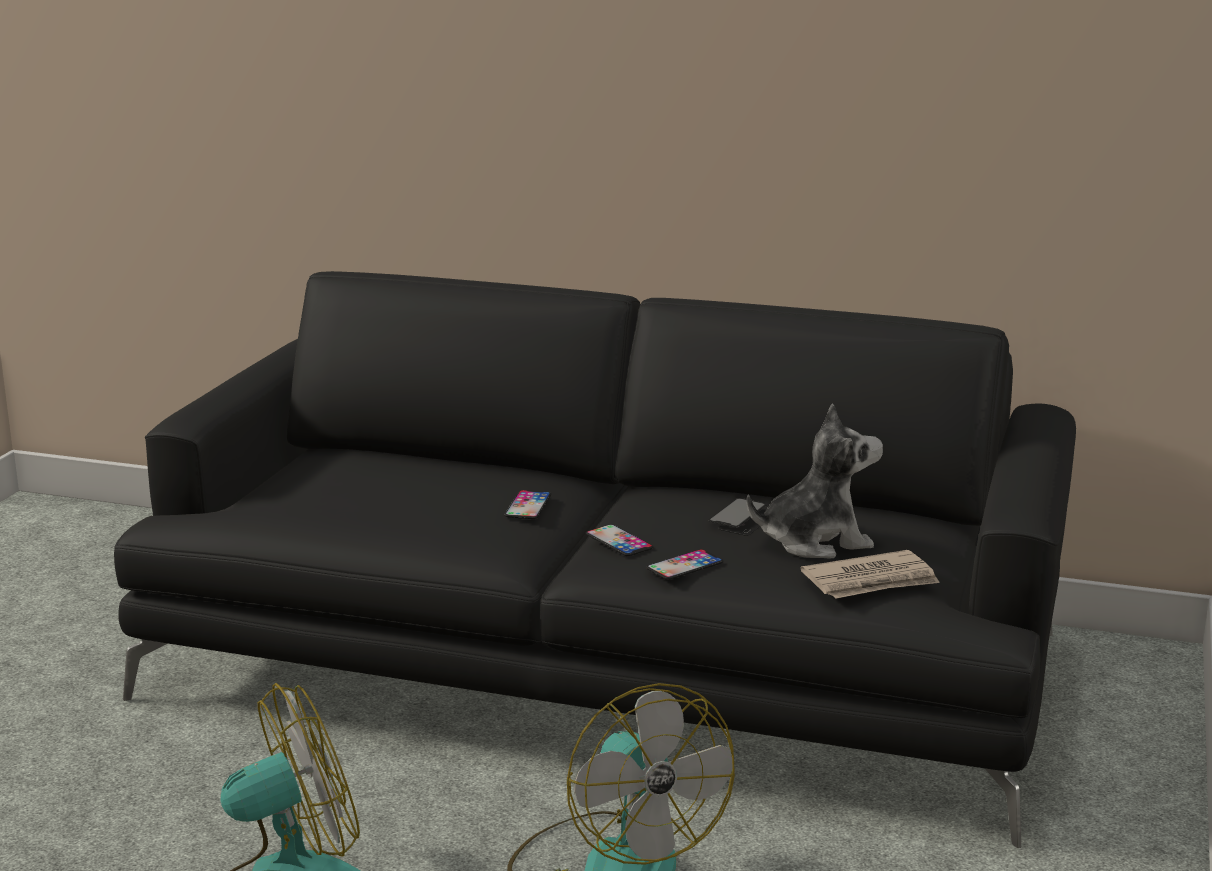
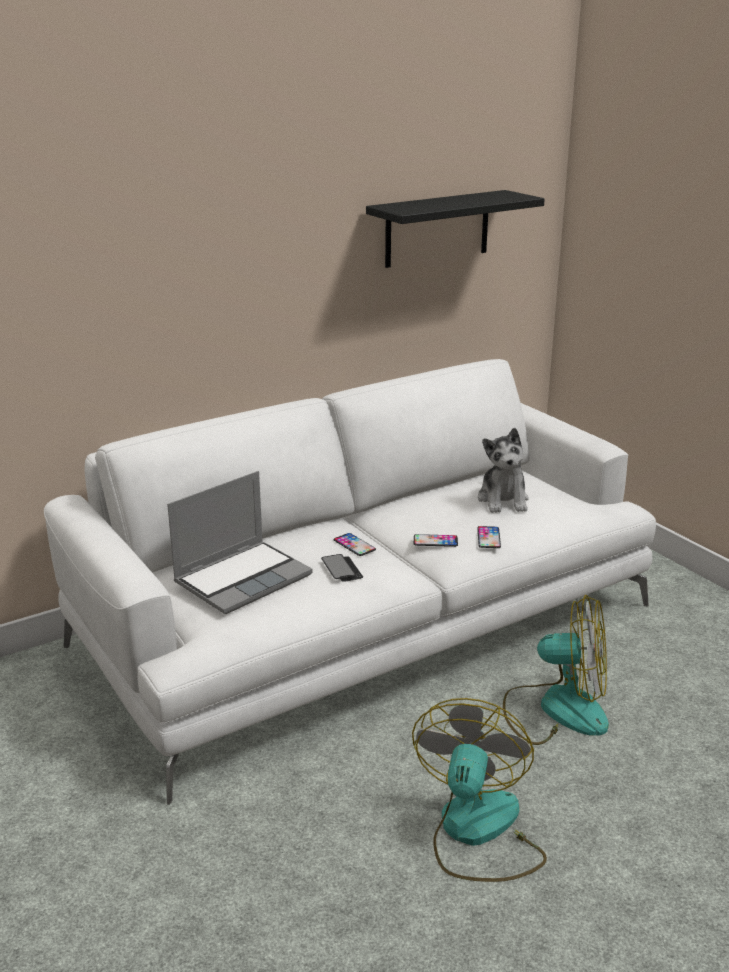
camera: 50 degrees left, 5 degrees up
(355, 483) = (243, 578): none -> laptop
(606, 664) = (365, 624): black sofa -> white sofa
(742, 519) = (455, 504): phone -> phone (341, 569)
(815, 541) = (503, 500): plush toy -> plush toy turned 150 degrees clockwise
(871, 581) = (562, 507): newspaper -> none
(961, 84) = (437, 228): none -> black shelf

